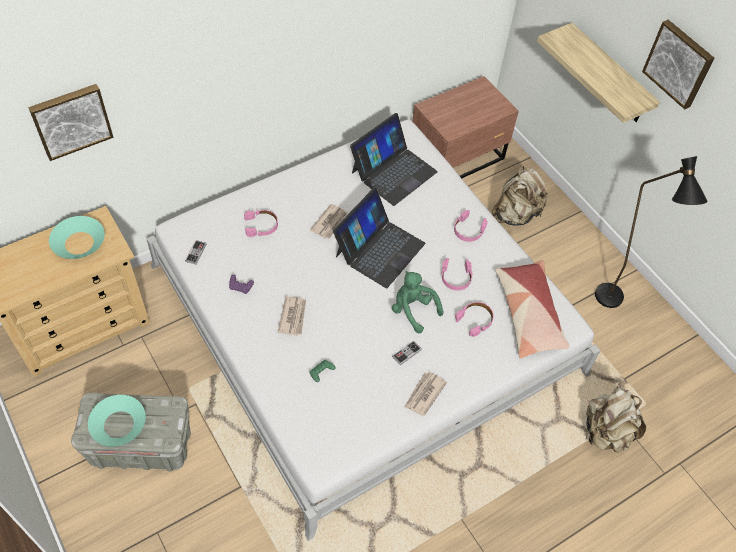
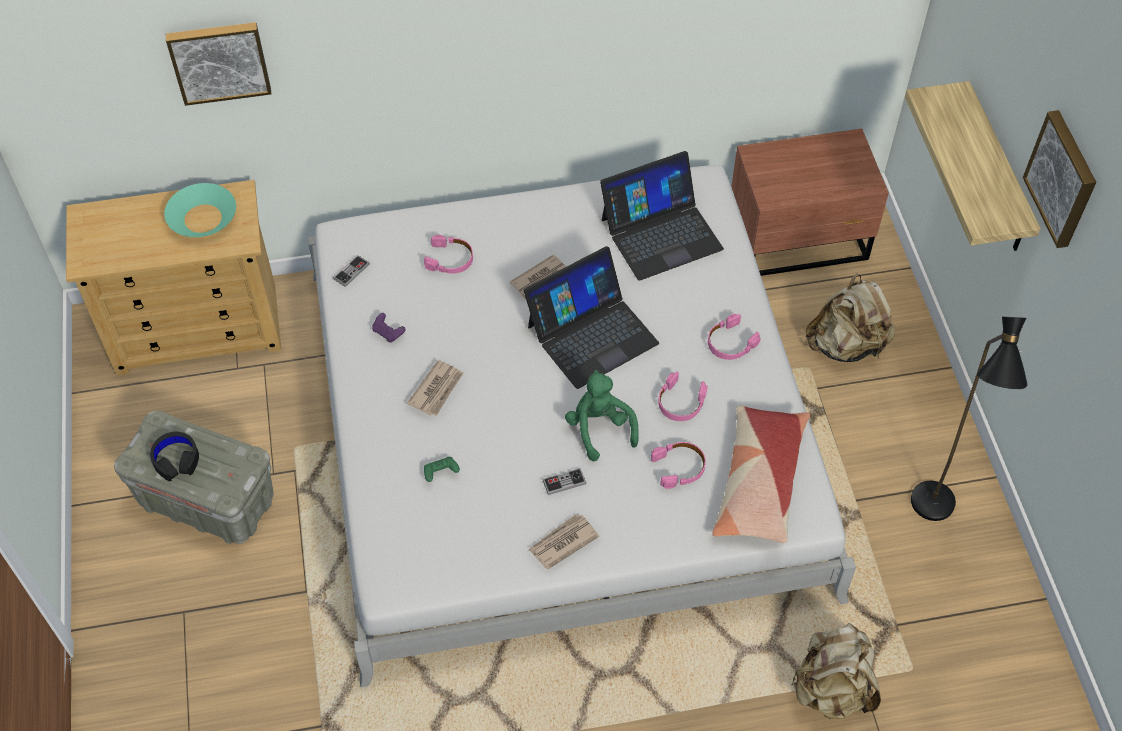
camera: 25 degrees right, 0 degrees up
(119, 424) = (176, 459): turquoise bowl -> black headphones

